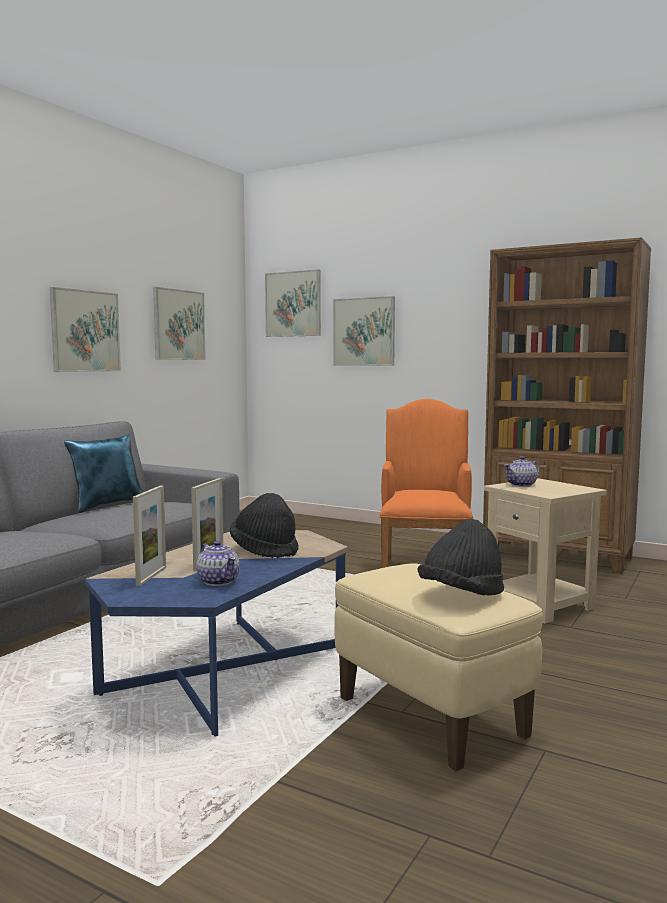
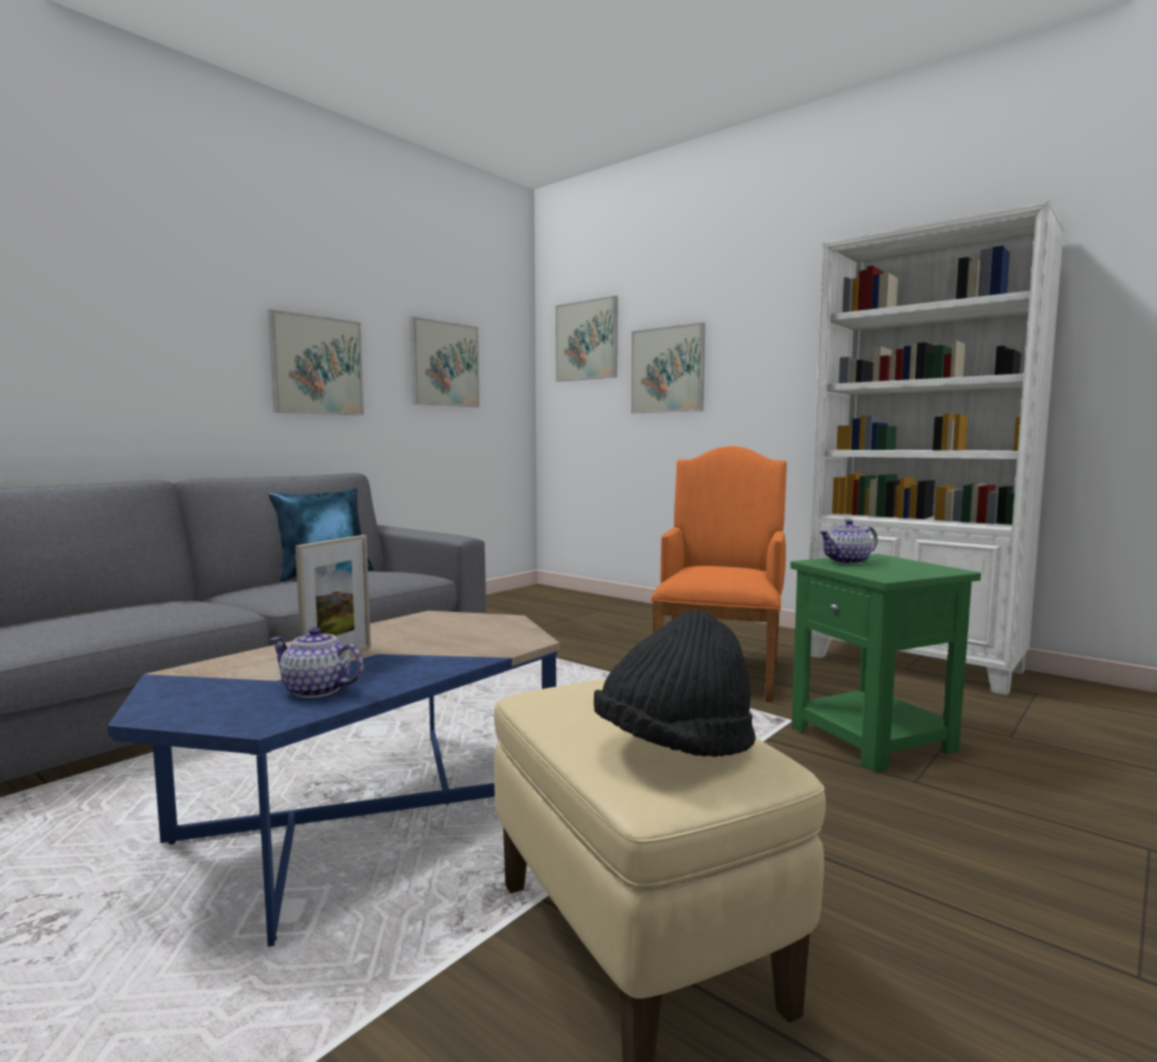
camera: 10 degrees right, 0 degrees up
(151, 576) = (234, 676): picture frame -> none
(218, 581) = (317, 690): teapot -> teapot turned 135 degrees clockwise
(265, 550) = (436, 643): black hat -> none
(540, 605) = (873, 739): beige side table -> green side table
(559, 556) = (914, 664): brown bookcase -> white bookcase

